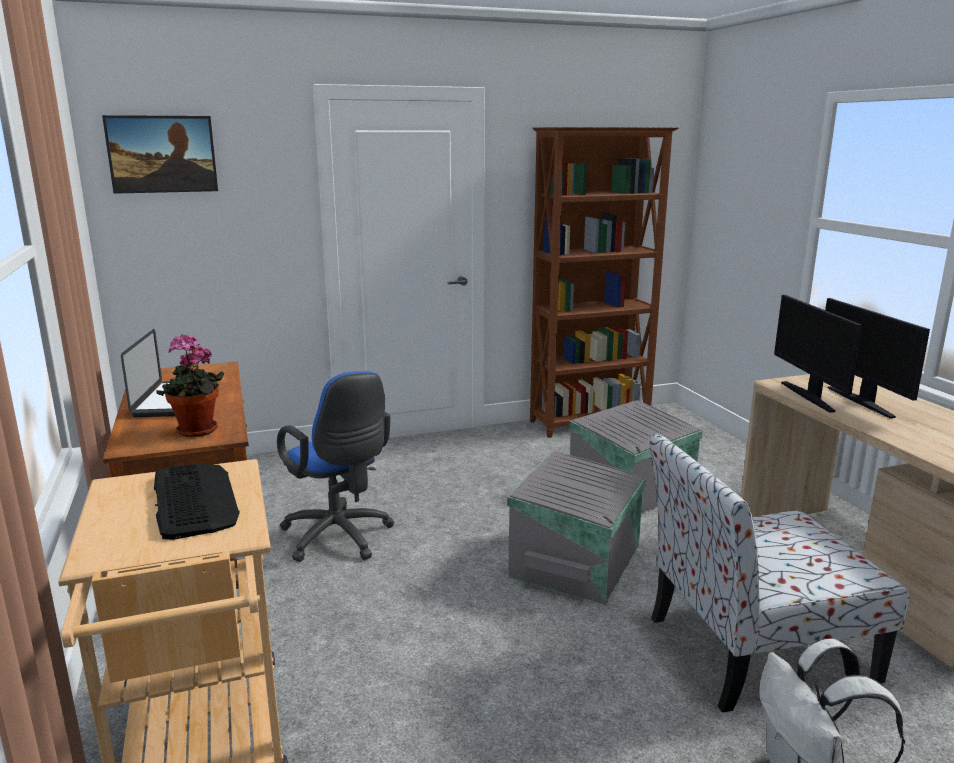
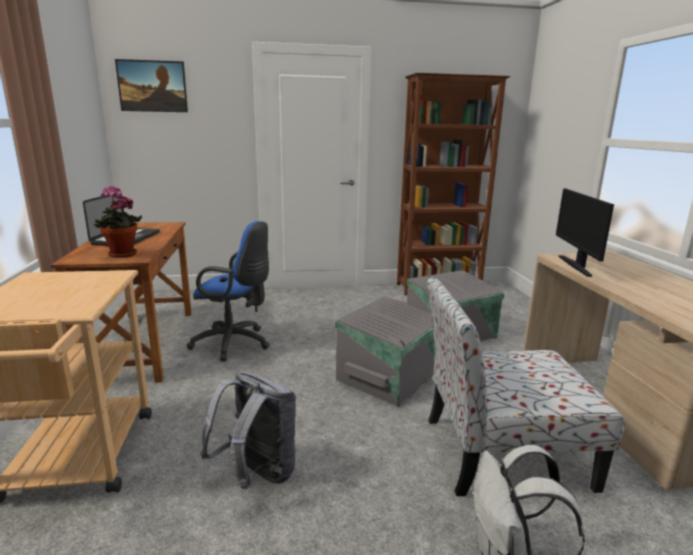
camera: 10 degrees right, 0 degrees up
(194, 500) = (71, 288): keyboard -> none
(340, 538) = (235, 344): blue office chair -> blue office chair turned 45 degrees counterclockwise
(463, 723) = (257, 475): none -> grey backpack
(862, 402) = (618, 272): monitor -> none

